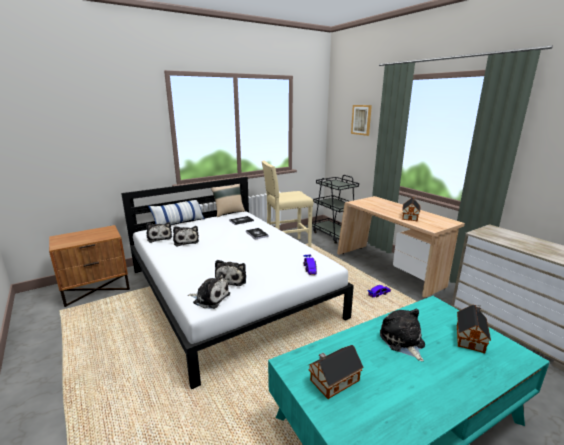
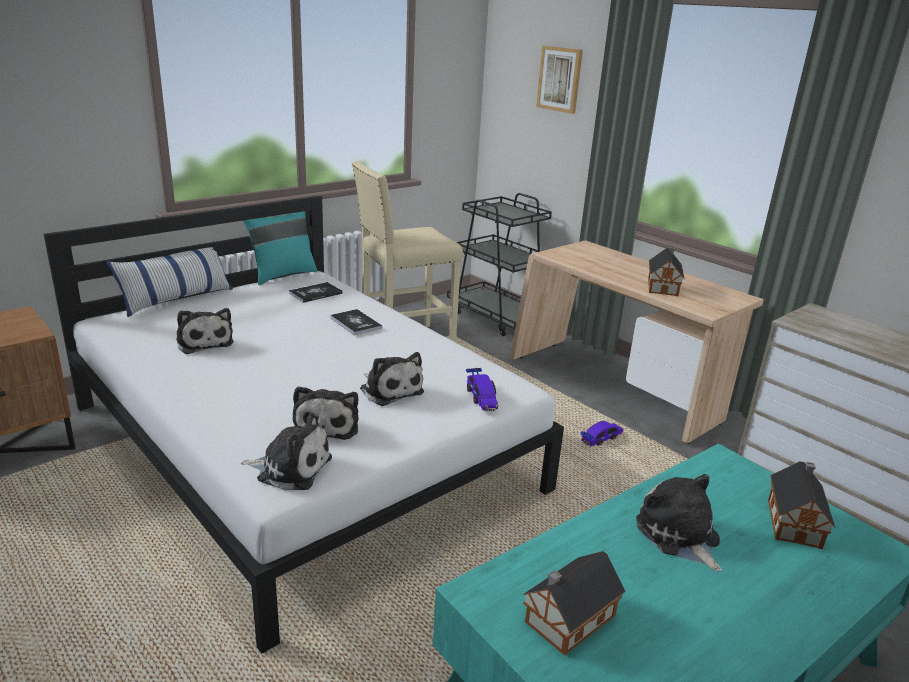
camera: 10 degrees left, 5 degrees up
(159, 237) = (140, 334): plush toy -> plush toy (390, 390)
(228, 213) = (282, 275): beige pillow -> turquoise pillow

